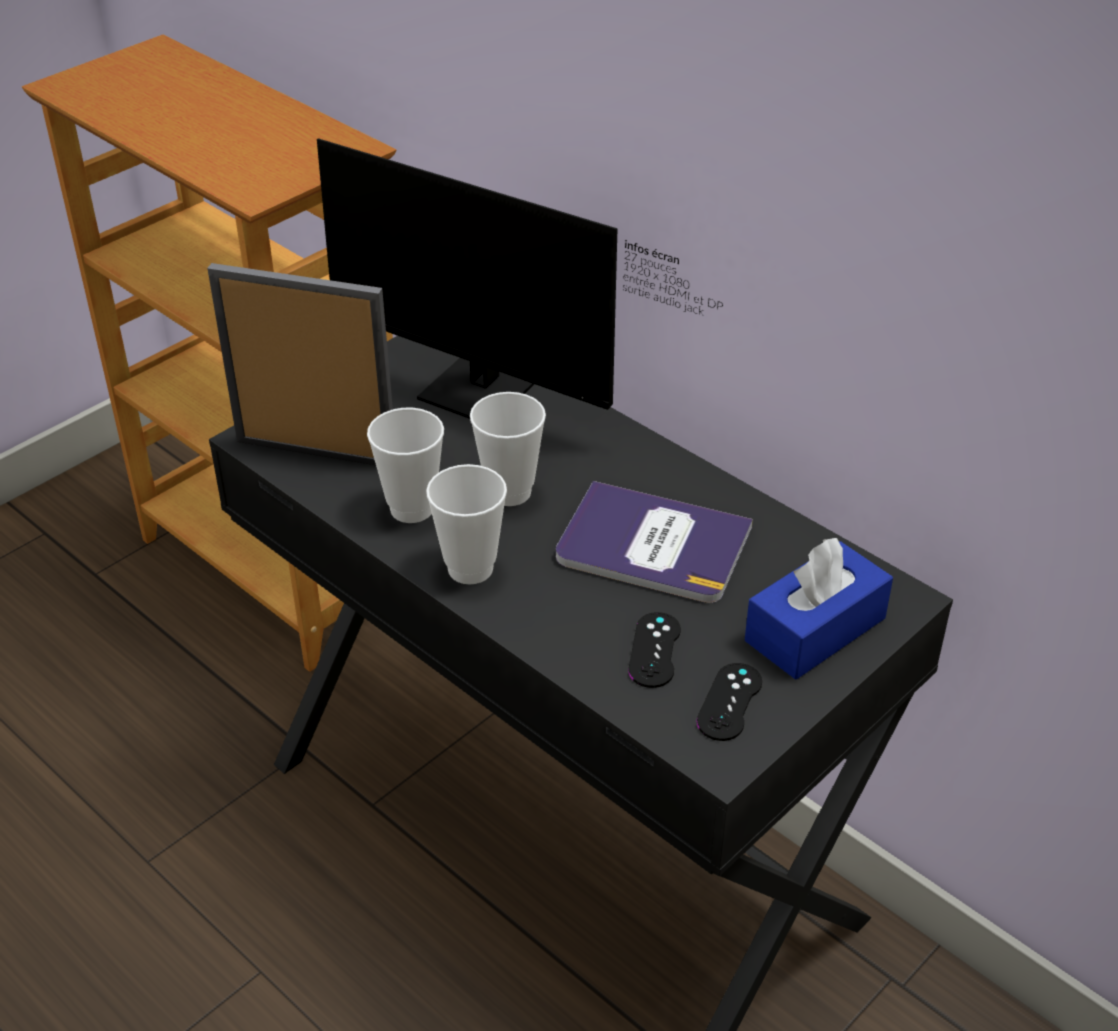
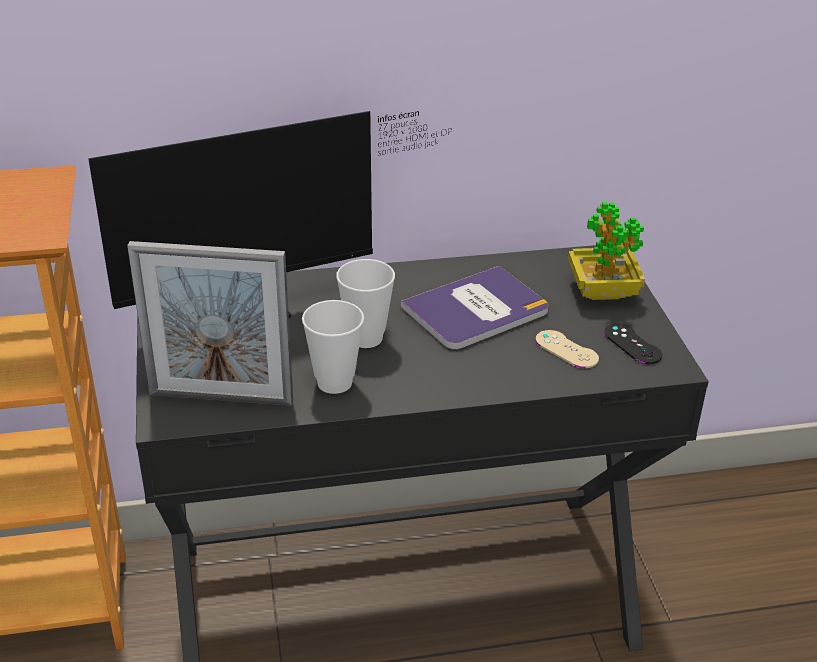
camera: 55 degrees left, 5 degrees down
(316, 452) = (221, 398): picture frame -> picture frame turned 135 degrees counterclockwise
(470, 569) = (422, 384): cup -> none
(654, 650) = (566, 349): black game controller -> beige game controller
(815, 629) = (602, 291): blue tissue box -> potted plant

